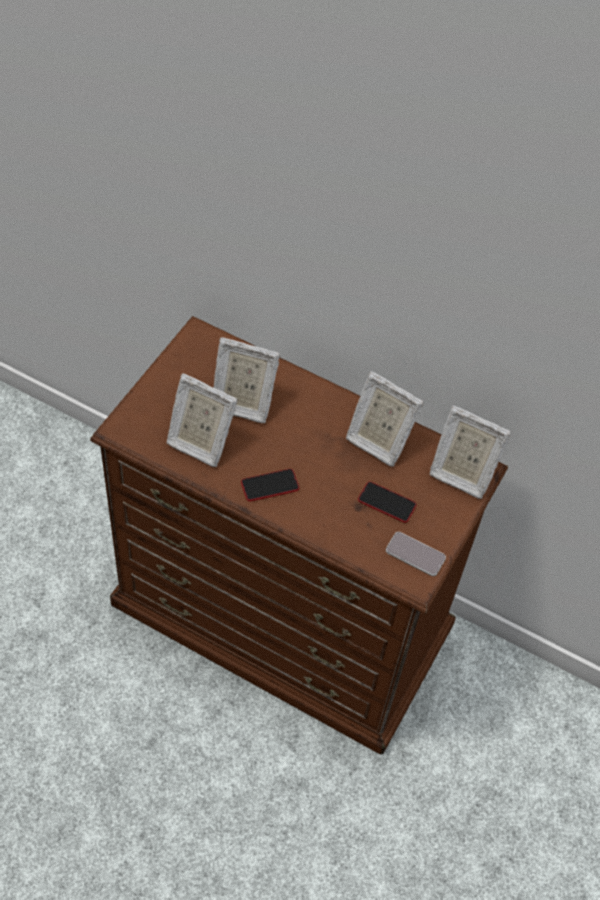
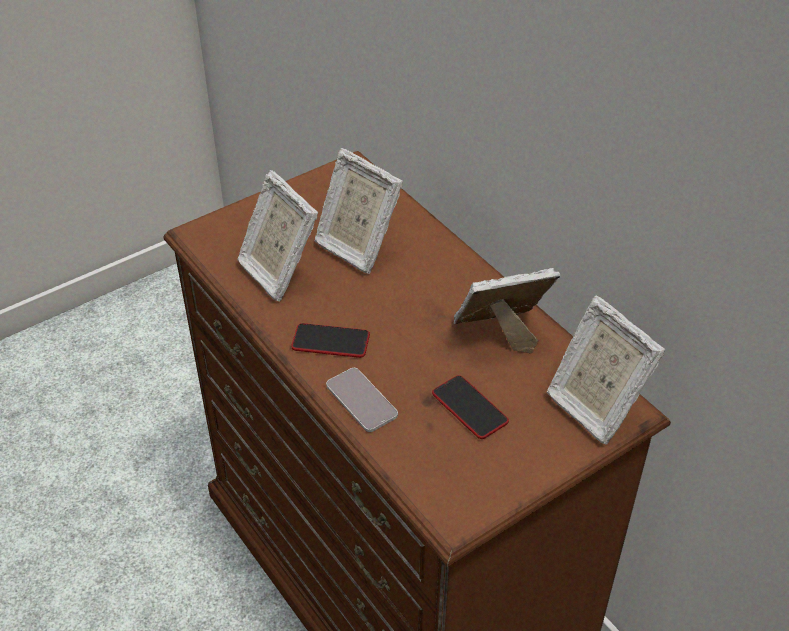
camera: 30 degrees right, 10 degrees down
(377, 440) = (500, 334): picture frame -> picture frame turned 105 degrees clockwise
(415, 554) = (471, 482): phone -> phone (361, 400)

